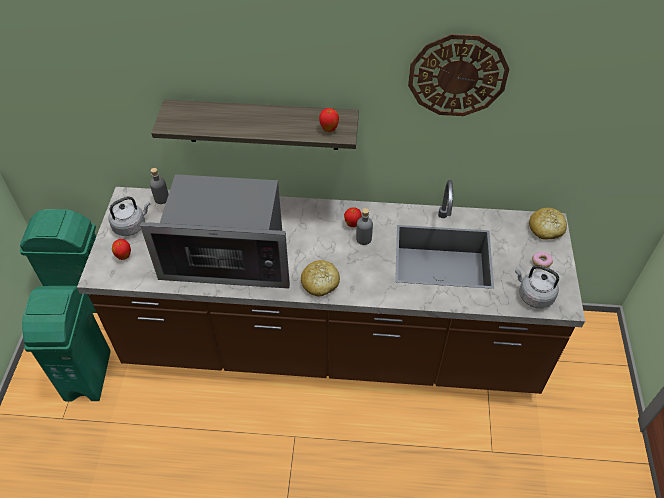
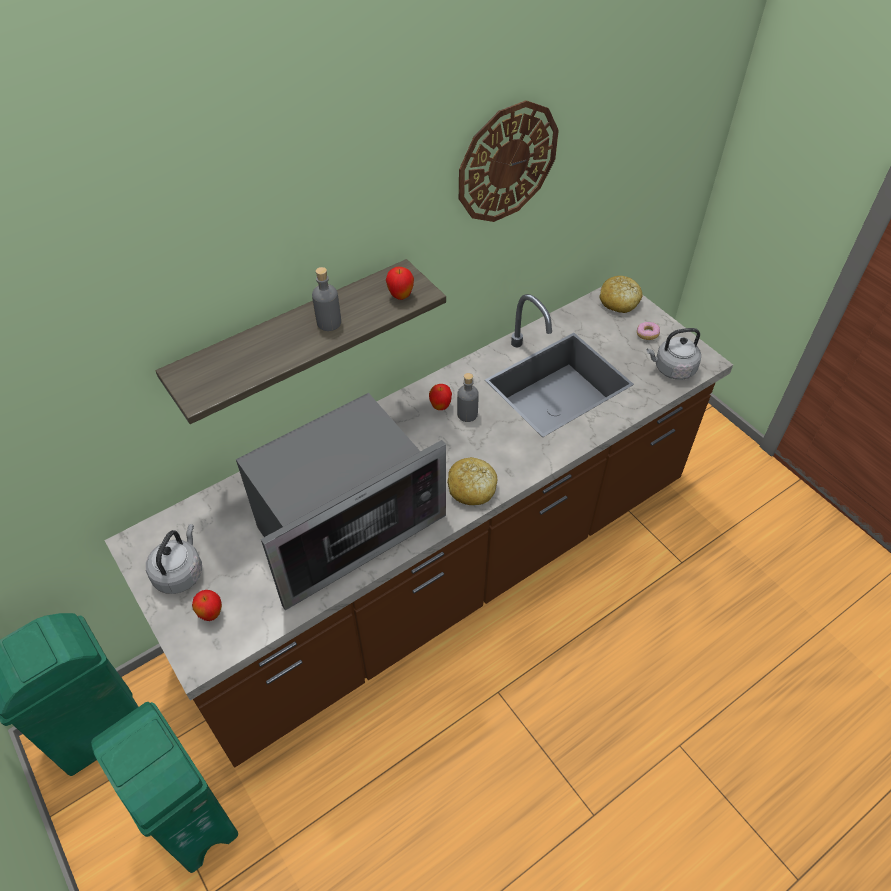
camera: 40 degrees left, 0 degrees up
(161, 198) = (186, 515): grey bottle -> grey bottle (329, 322)

